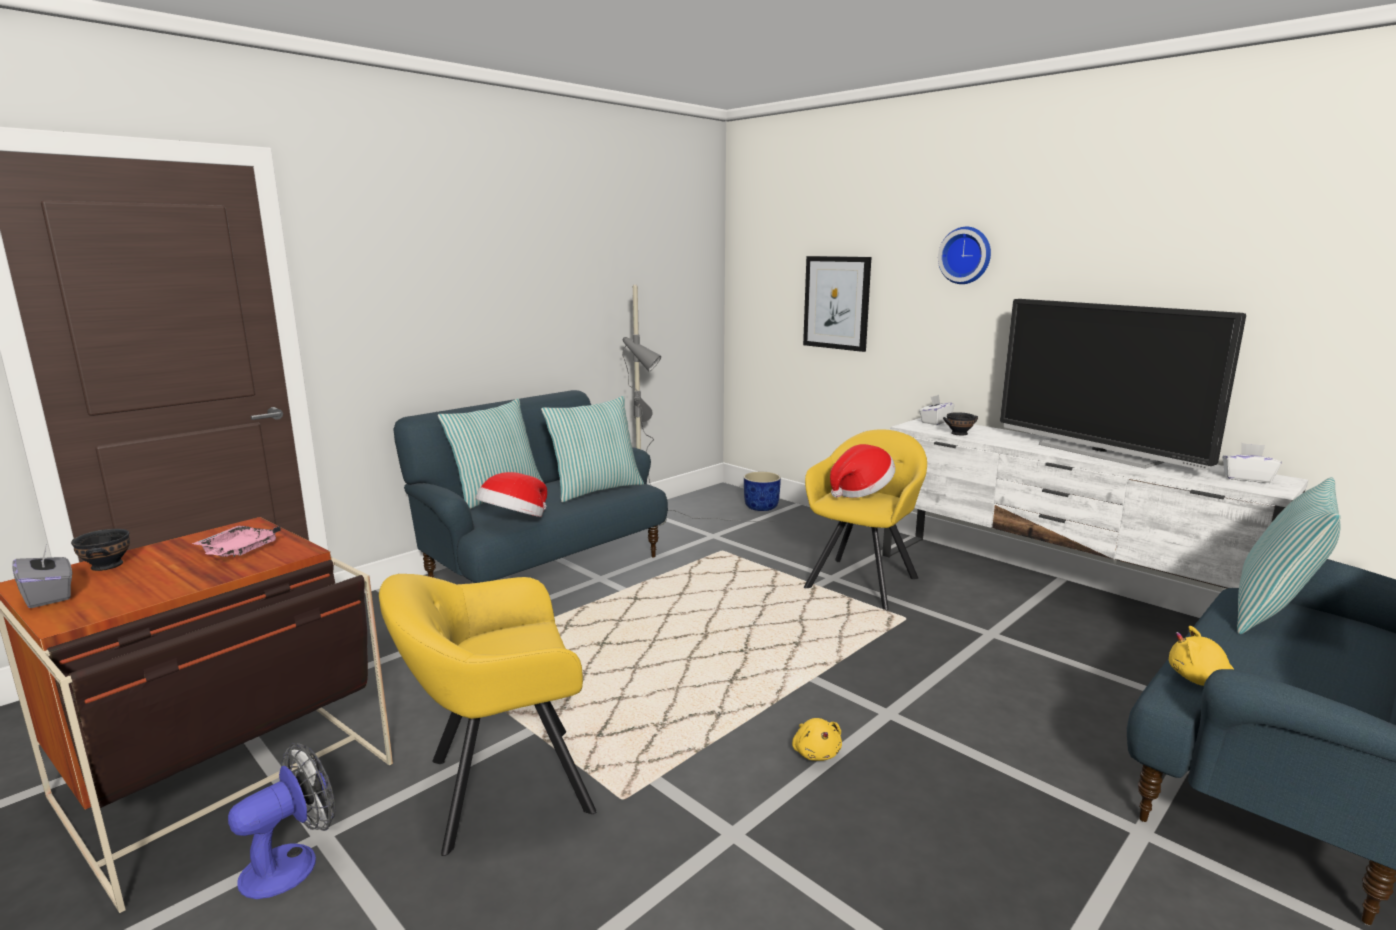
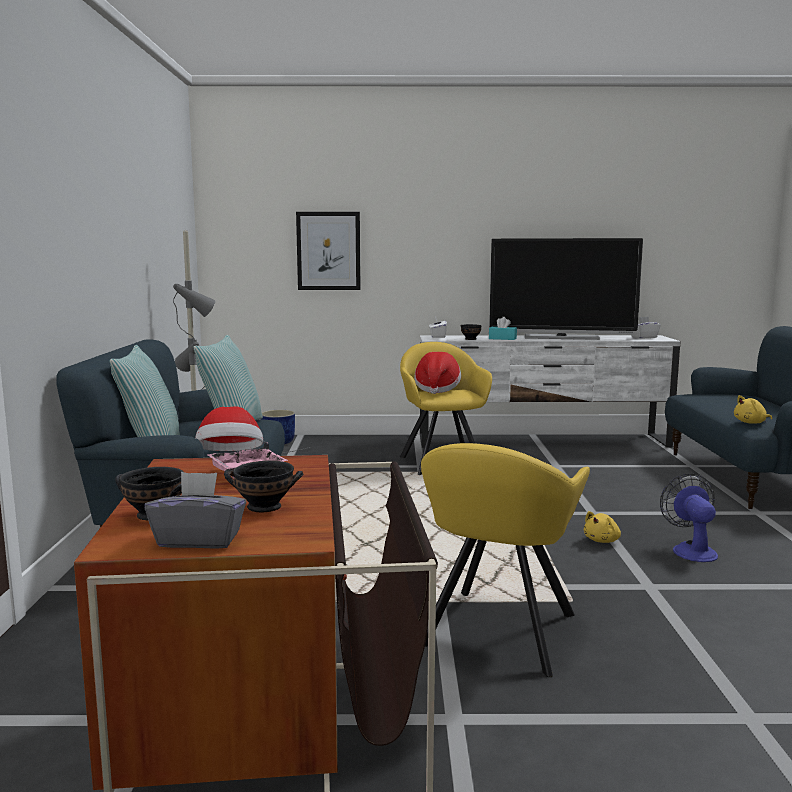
camera: 45 degrees left, 5 degrees down
(146, 584) = (263, 506): none -> black bowl
(292, 863) = (474, 741): fan -> fan (691, 550)
(815, 752) = (602, 540): yellow plush toy -> yellow plush toy turned 105 degrees clockwise
(966, 255) = (441, 209): wall clock -> none
(1004, 440) = (502, 338): none -> turquoise tissue box
(1273, 614) = (710, 398): pillow -> none

